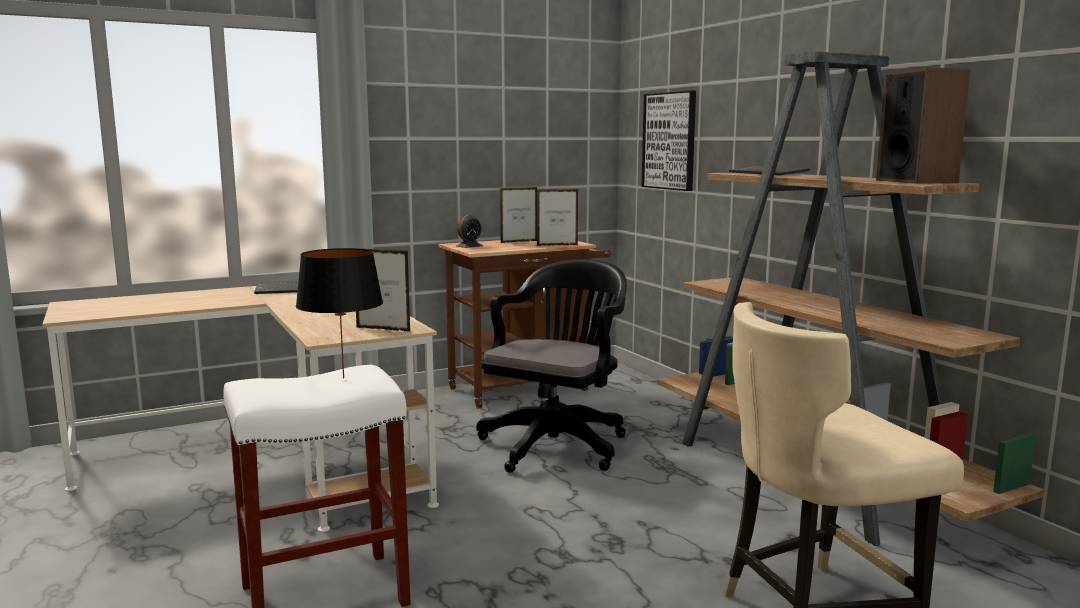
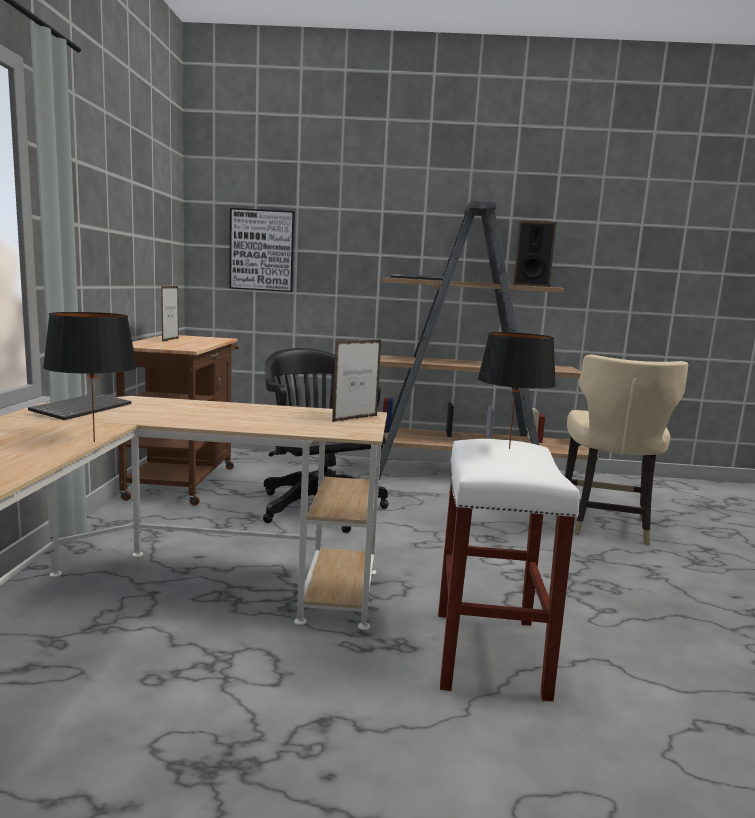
camera: 60 degrees left, 0 degrees up
(206, 307) = (93, 441): none -> black table lamp
(469, 246) = (153, 345): alarm clock -> none
(557, 245) = (217, 340): picture frame -> none

